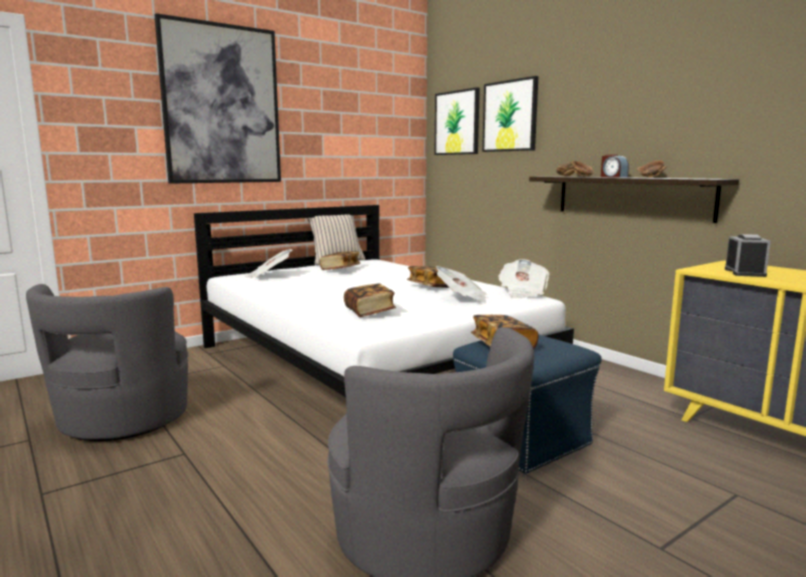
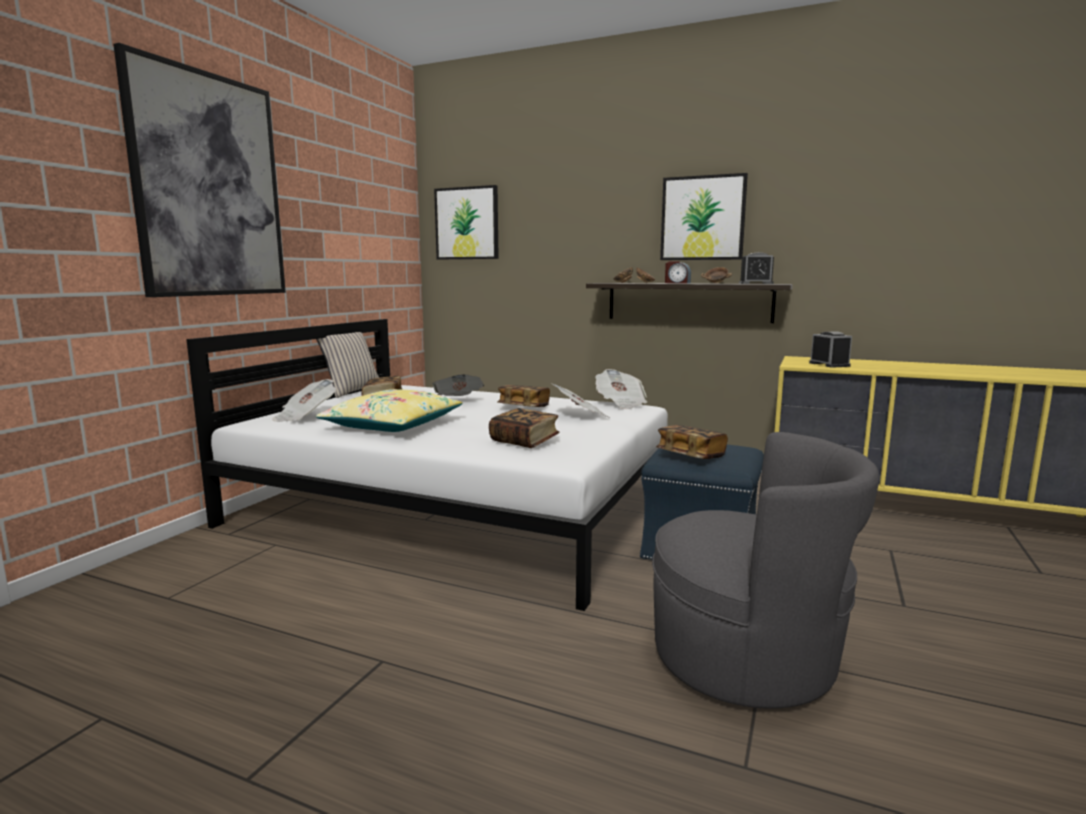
camera: 30 degrees left, 0 degrees up
(122, 420) = (224, 647): grey armchair -> none
(309, 288) = (392, 425): none -> yellow pillow
(391, 275) = (458, 400): none -> newspaper
(510, 116) = (540, 218): picture -> picture (702, 218)
(689, 178) = (756, 283): none -> alarm clock

